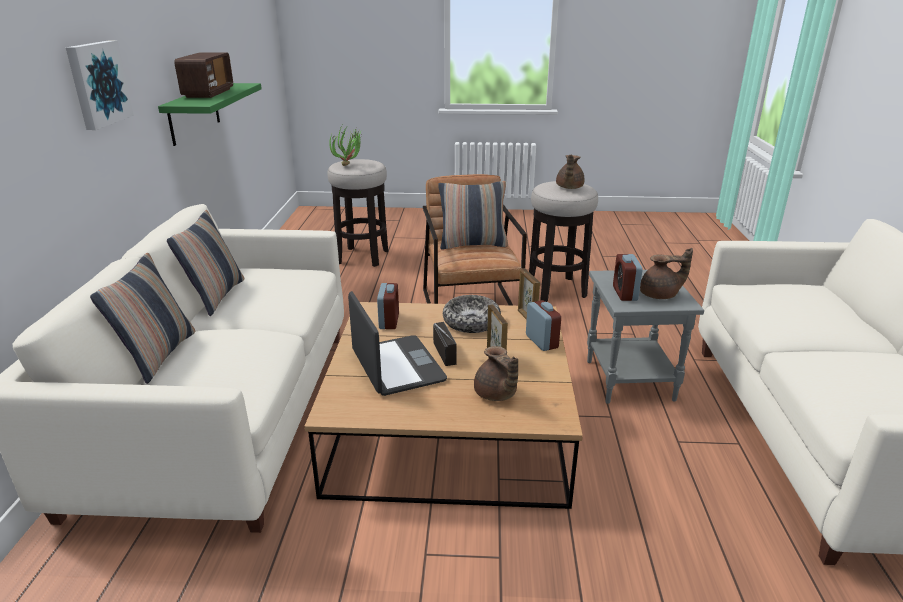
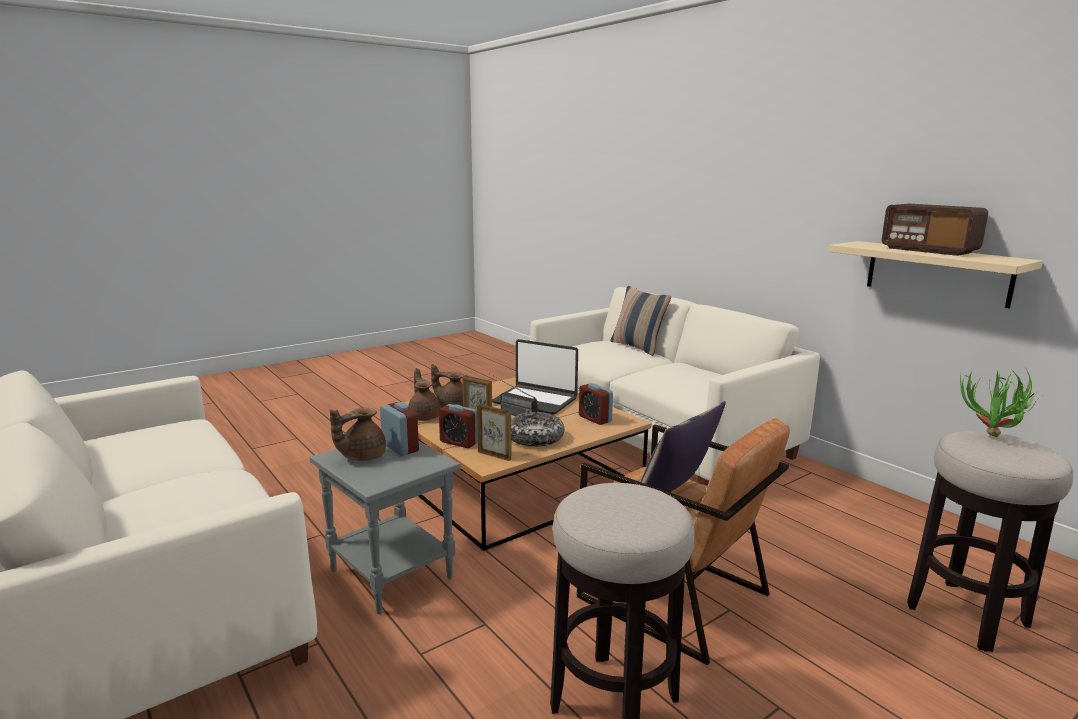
camera: 140 degrees right, 10 degrees down
(97, 84) = (780, 200): picture -> none
(194, 113) = (937, 273): green shelf -> beige shelf
(216, 296) = (699, 368): pillow -> none
(568, 187) = (614, 505): brown teapot -> brown teapot (424, 416)

